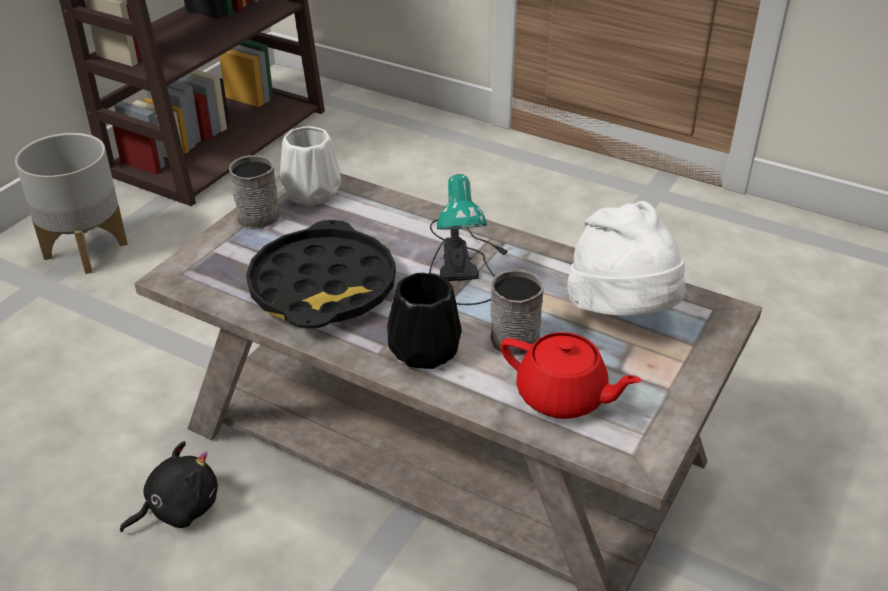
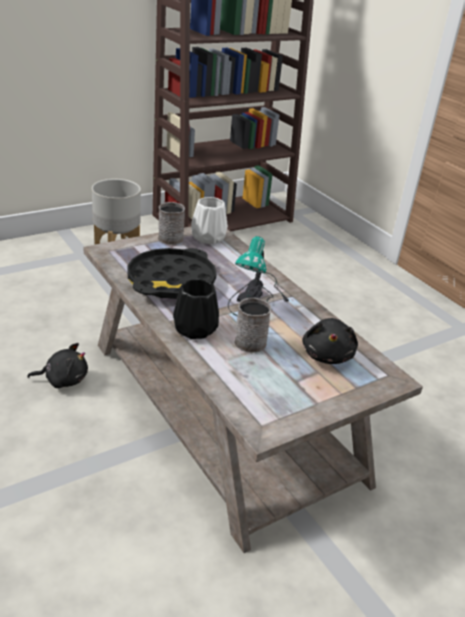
camera: 25 degrees right, 5 degrees down
(563, 397) = (249, 381): red teapot -> none
(622, 313) = (327, 355): white hat -> black plush toy

